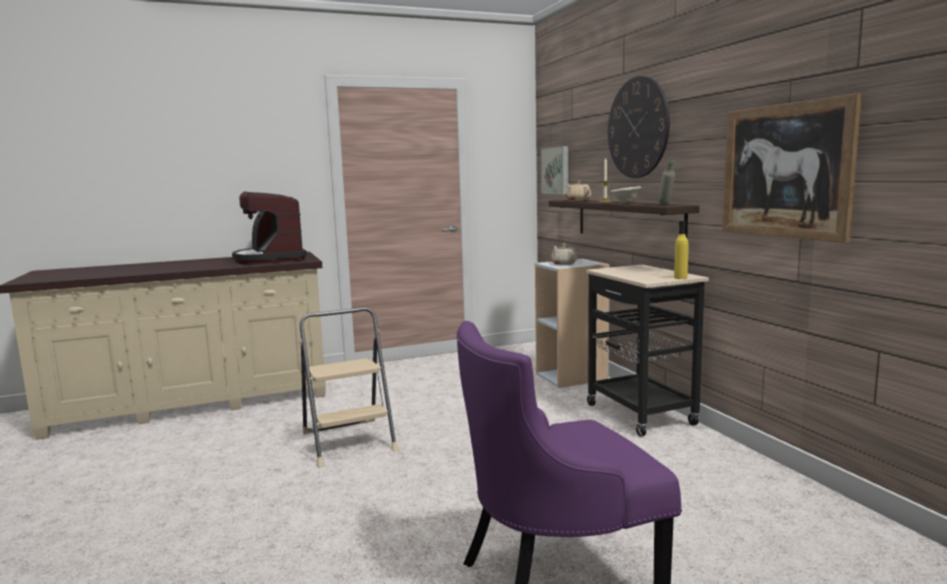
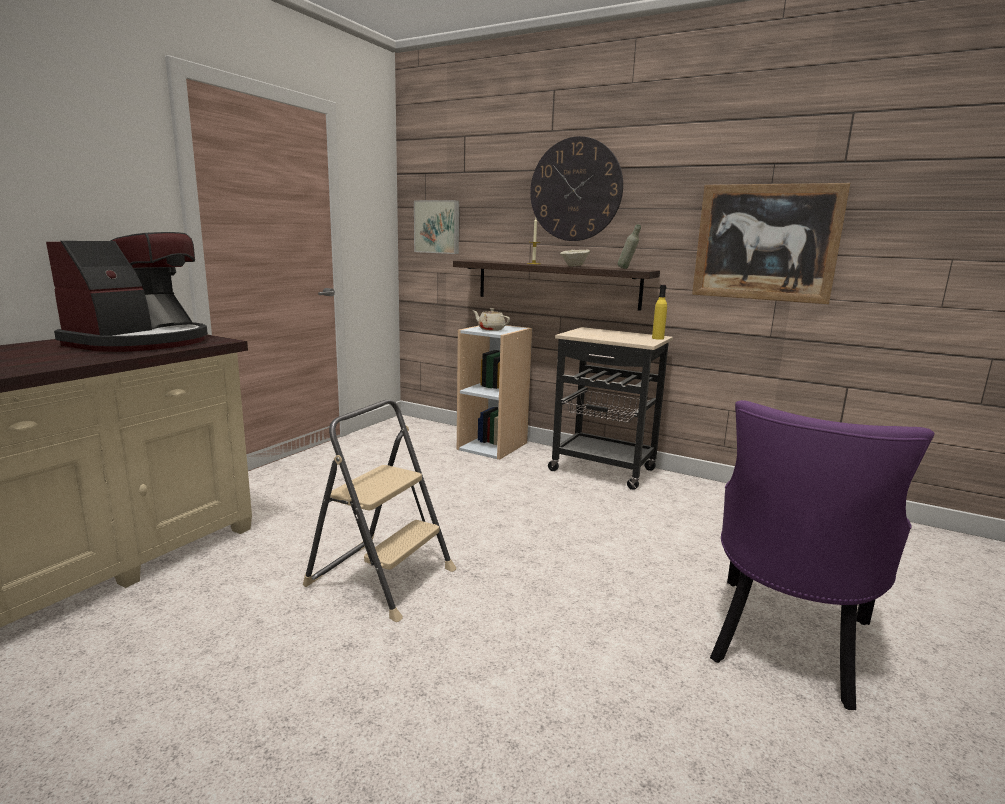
camera: 40 degrees left, 5 degrees up
(270, 259) = (141, 342): coffee machine -> coffee machine turned 90 degrees counterclockwise
(578, 200) = (491, 261): beige teapot -> none

